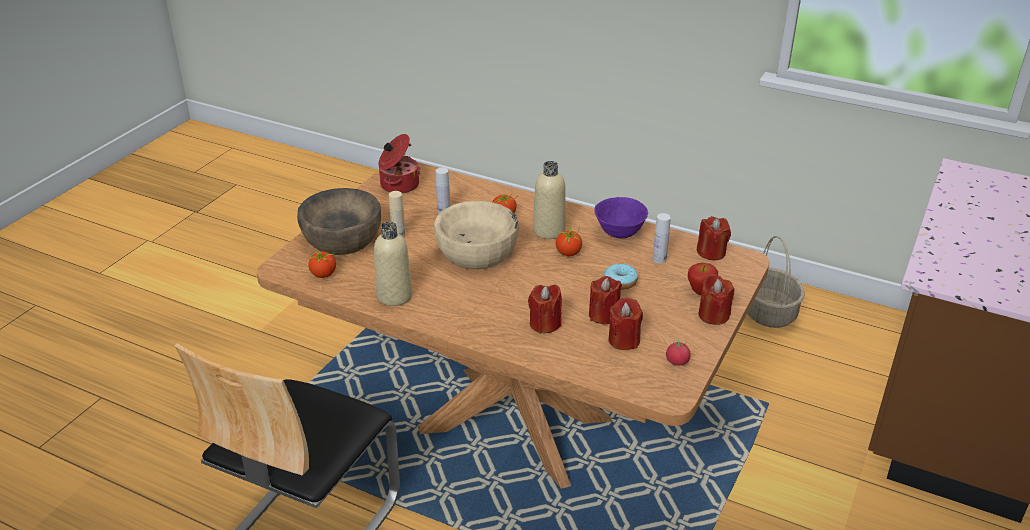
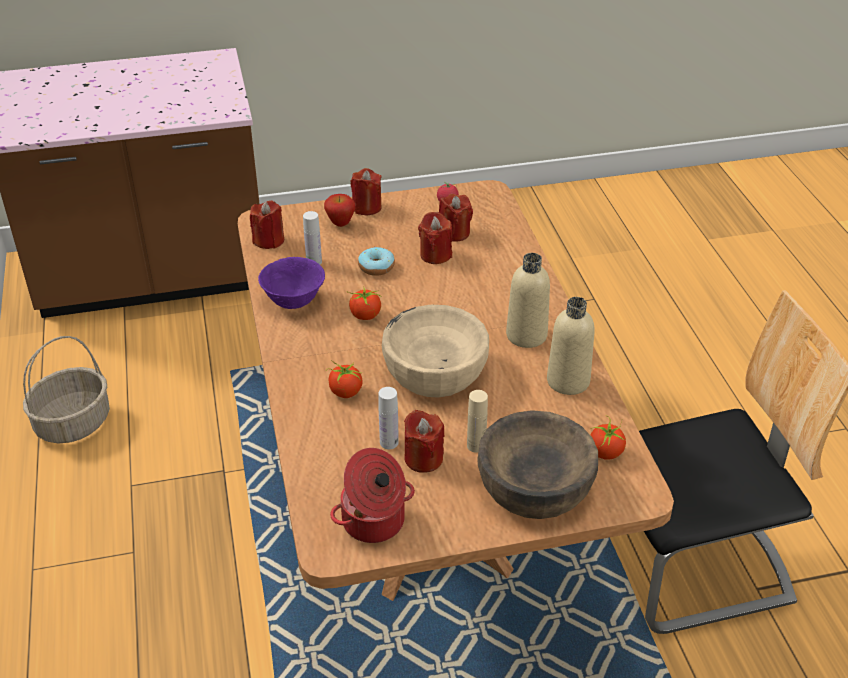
camera: 130 degrees left, 5 degrees up
(545, 324) = (486, 277): red candle -> red candle (423, 458)
(549, 231) = (340, 346): beige bottle -> beige bottle (526, 335)

